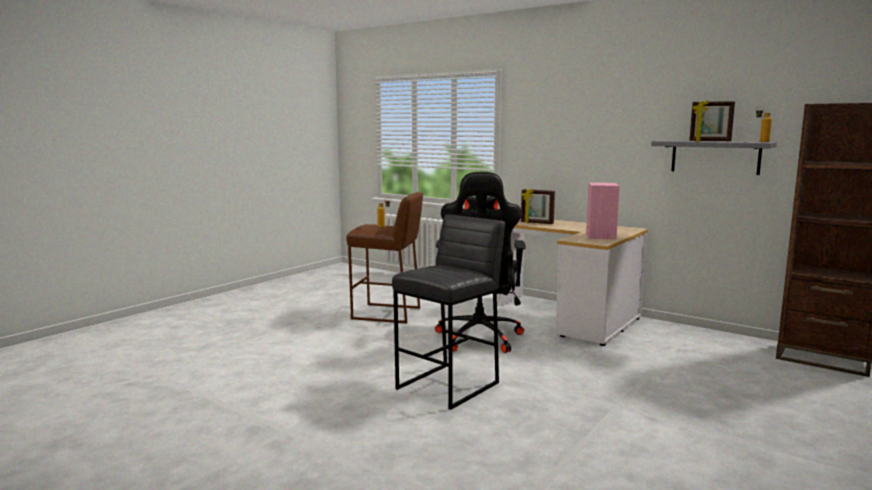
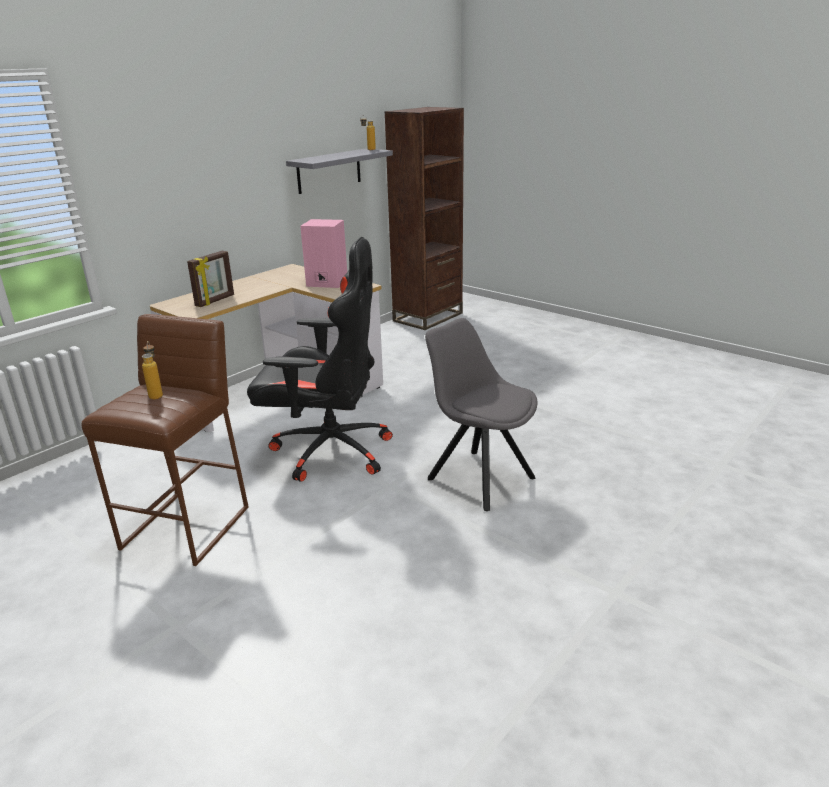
camera: 85 degrees left, 15 degrees up
(449, 385) = (479, 478): grey stool -> grey chair
(710, 141) = (343, 155): picture frame -> none

